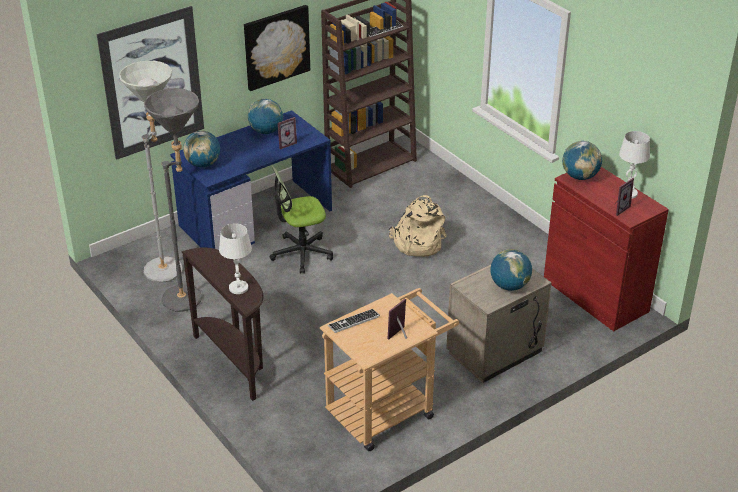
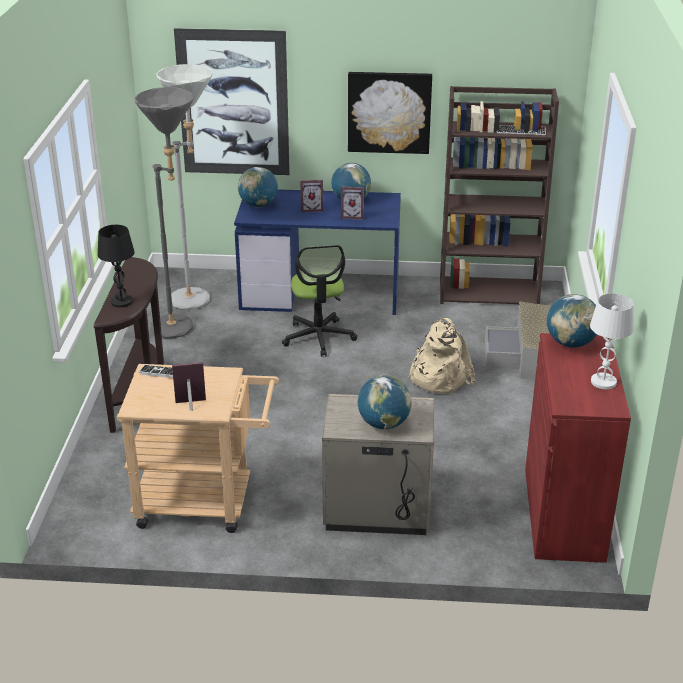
camera: 40 degrees right, 5 degrees down
(238, 288) = (121, 302): white table lamp -> black table lamp
(301, 253) = (318, 337): office chair -> office chair turned 120 degrees counterclockwise
(450, 201) = (524, 356): none -> grey storage box
(618, 208) = (567, 390): picture frame -> picture frame (311, 209)

